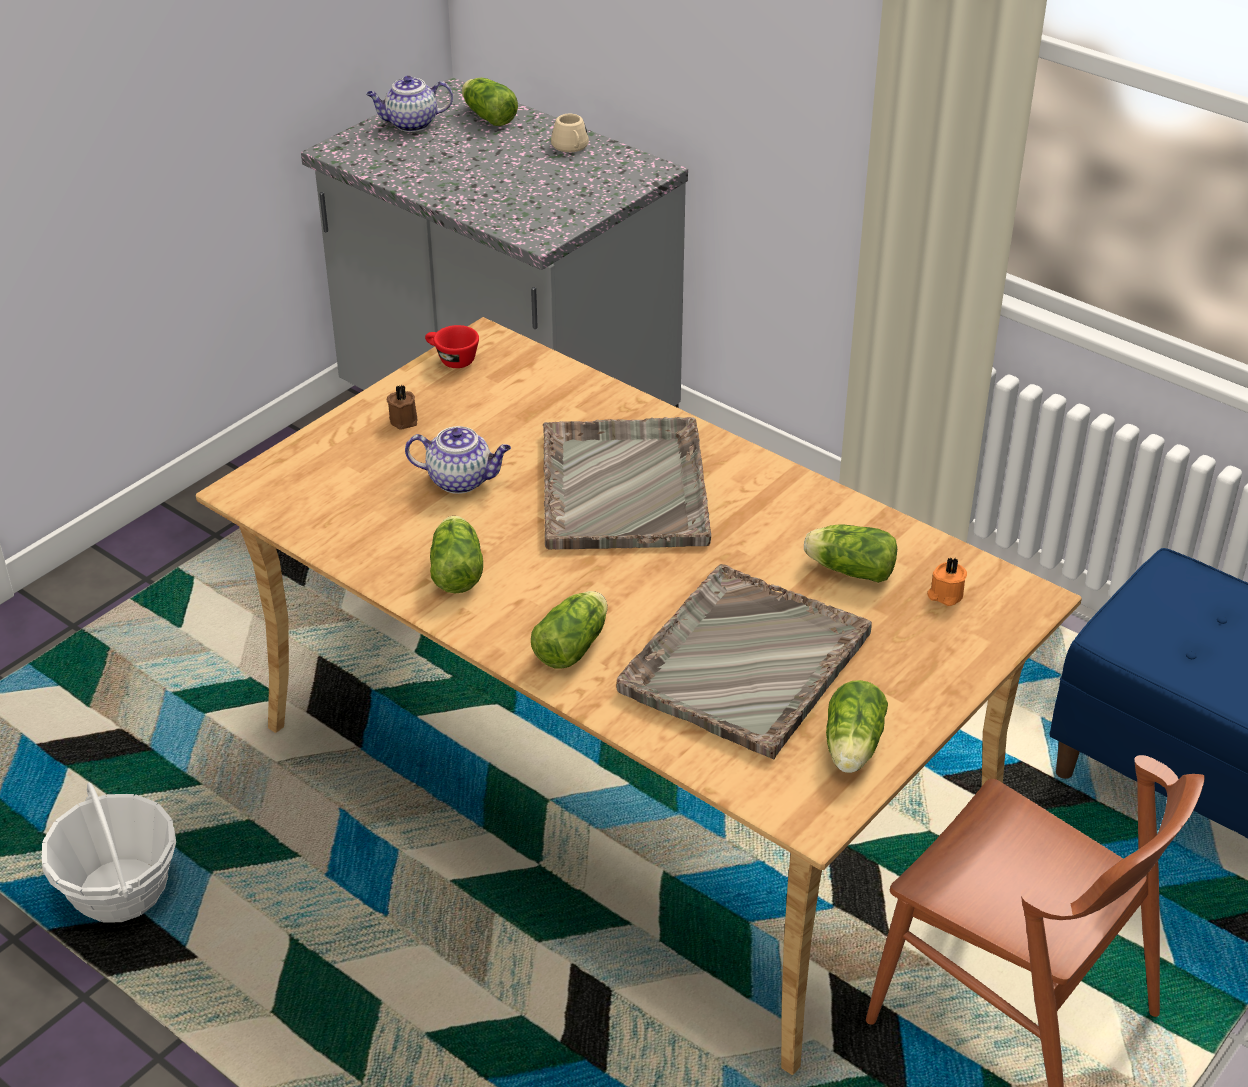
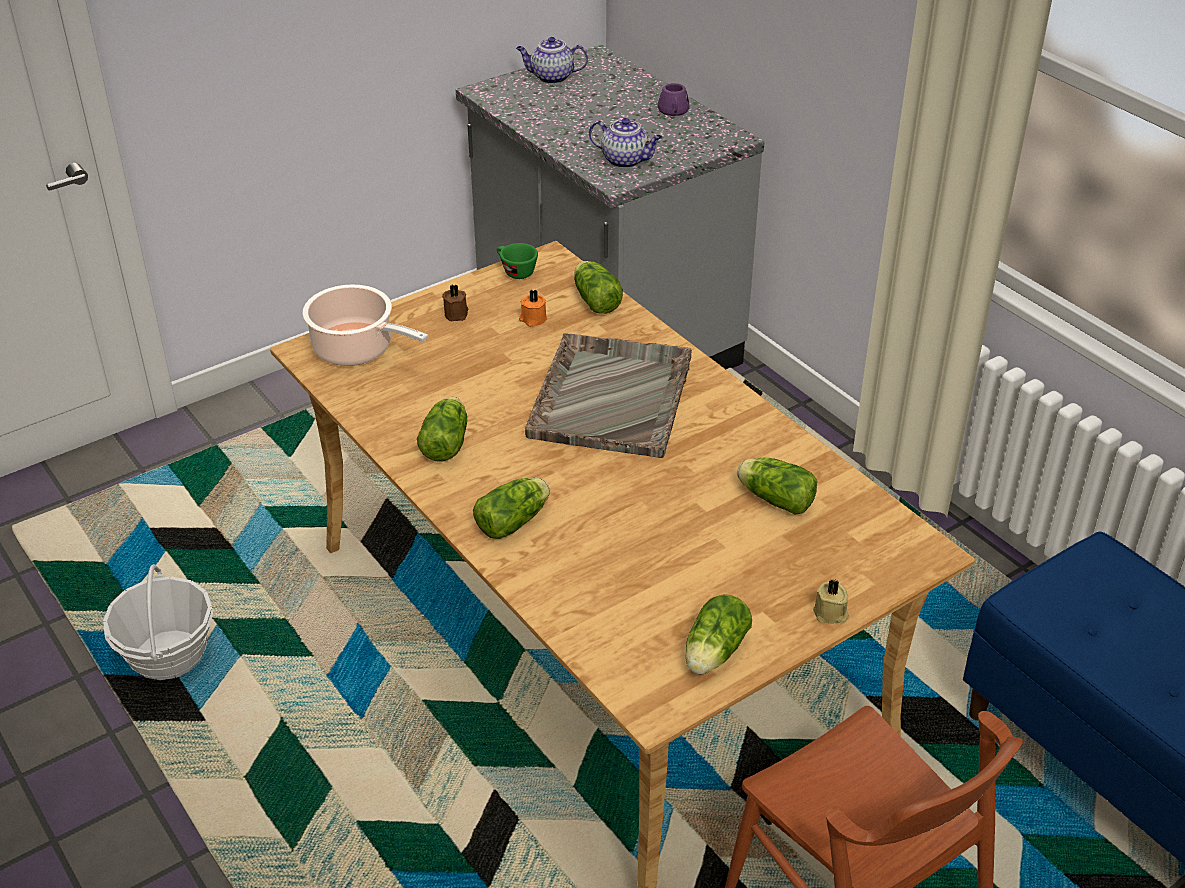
camera: 15 degrees right, 0 degrees up
(303, 480) = (357, 349): none -> cooking pot
(451, 360) = (515, 271): red cup -> green cup
(461, 480) = (481, 370): teapot -> teapot (626, 160)
(487, 116) = (616, 78): lettuce -> lettuce (595, 299)
(571, 147) = (673, 112): beige mug -> purple mug
(743, 663) = (650, 563): grey tray -> none
(945, 595) = (851, 535): orange candle -> orange candle (532, 319)
(957, 682) = (831, 614): none -> beige candle

